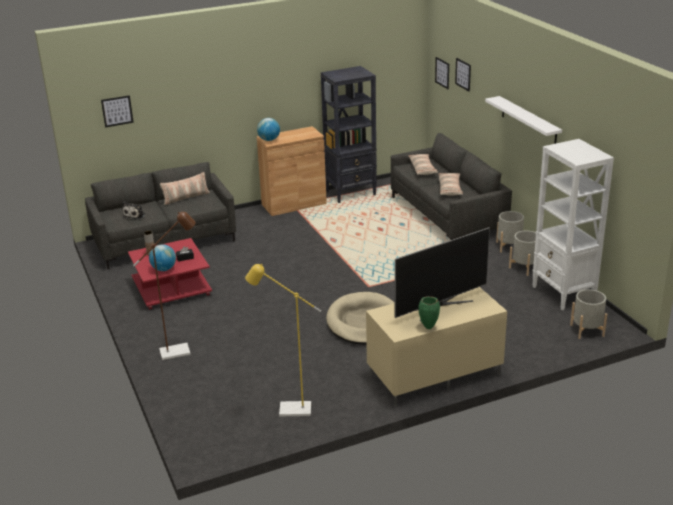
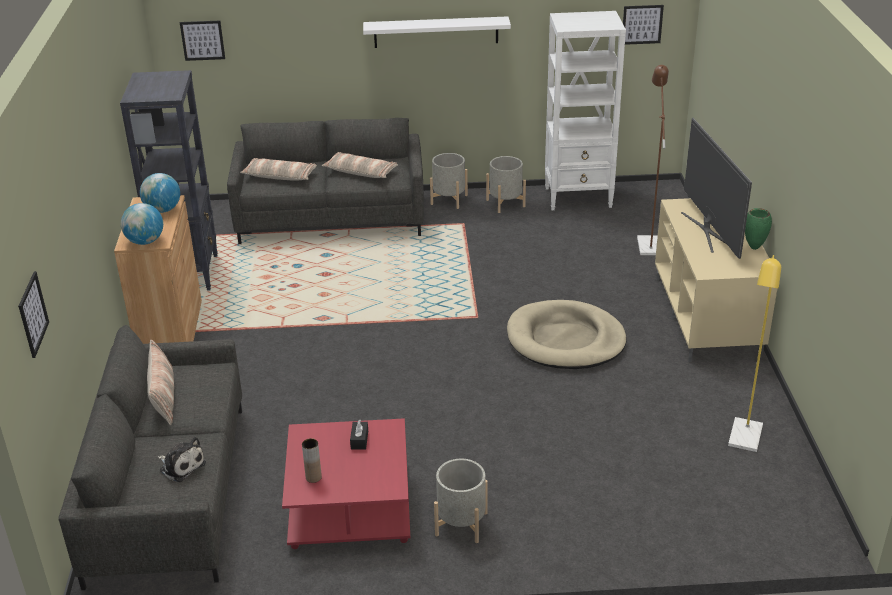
camera: 70 degrees left, 5 degrees up
(164, 269) = (383, 469): globe -> globe (163, 210)
(180, 351) = (554, 521): brown floor lamp -> brown floor lamp (648, 242)
(463, 74) = (262, 23): picture -> picture (642, 24)
(587, 330) = (659, 205): grey planter -> grey planter (461, 524)

